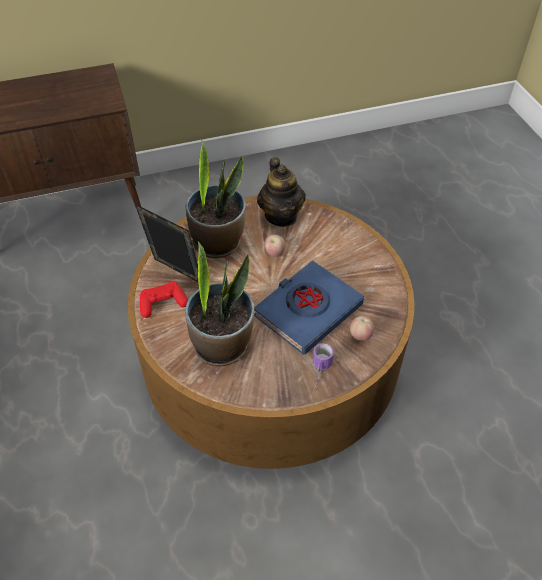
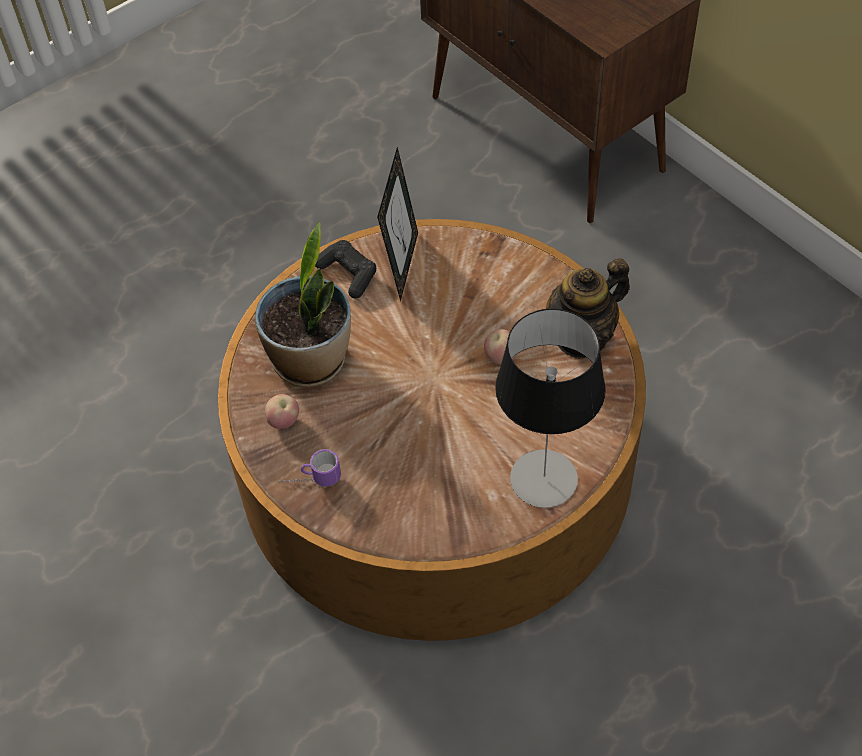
camera: 70 degrees right, 5 degrees up
(163, 303) = (348, 274): red game controller -> black game controller
(218, 242) = (485, 286): potted plant -> none
(307, 310) = (413, 432): blue book -> none
(360, 336) = (398, 509): apple -> apple (284, 421)
(369, 263) = (544, 479): none -> table lamp

